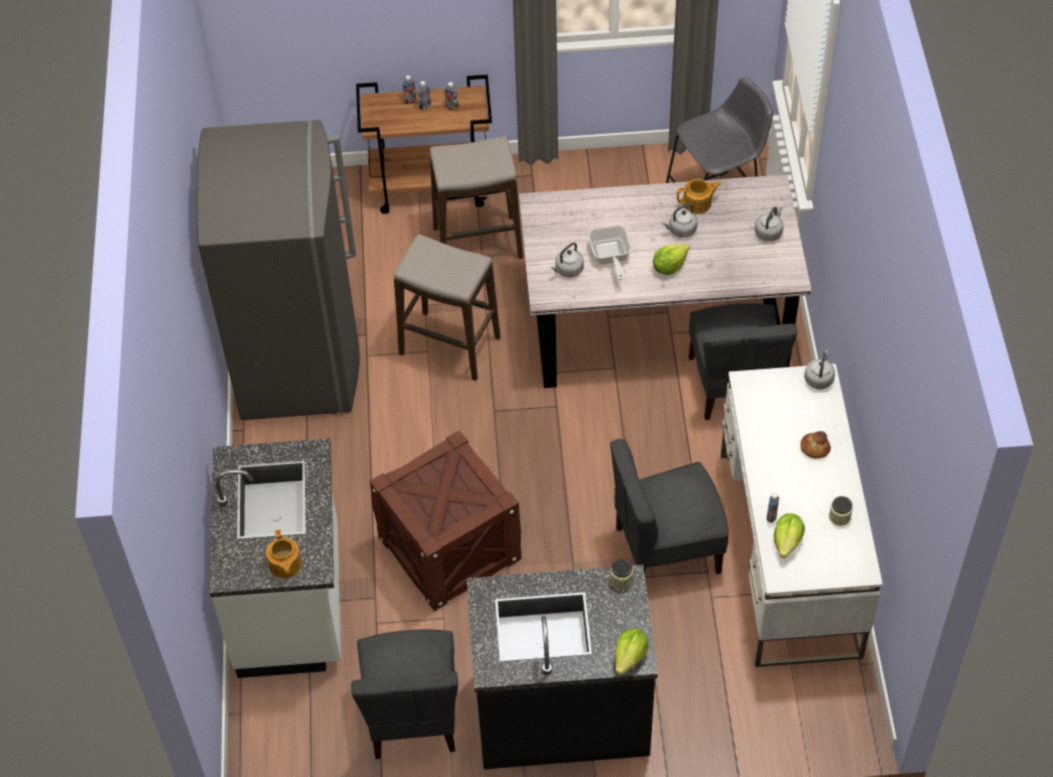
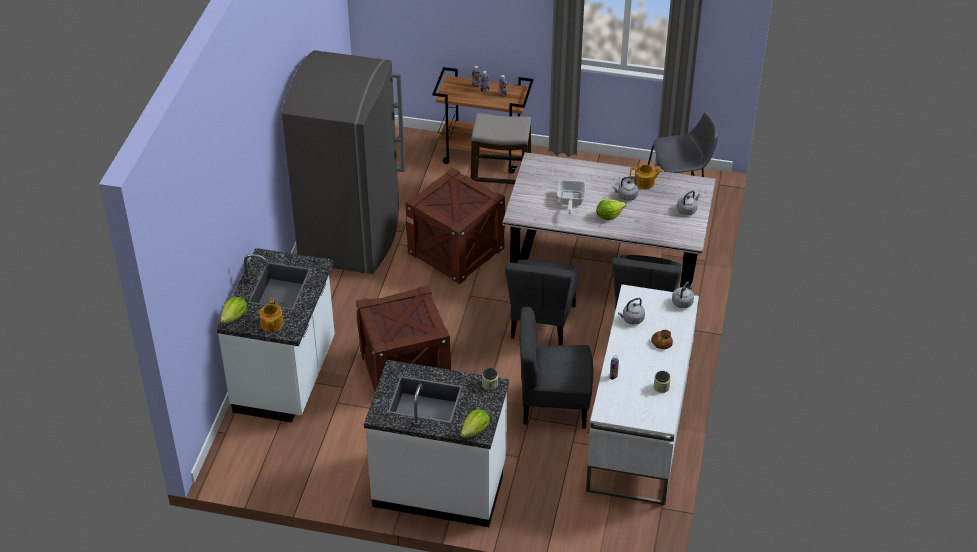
camera: 15 degrees right, 10 degrees down
(413, 716) = (338, 463): grey chair -> grey chair (541, 322)
(449, 346) = (456, 250): stool -> crate
(561, 711) = (440, 485): black counter -> white counter
(568, 270) = (538, 203): grey kettle -> grey kettle (632, 319)
(787, 541) = (618, 393): lettuce -> lettuce (235, 317)

